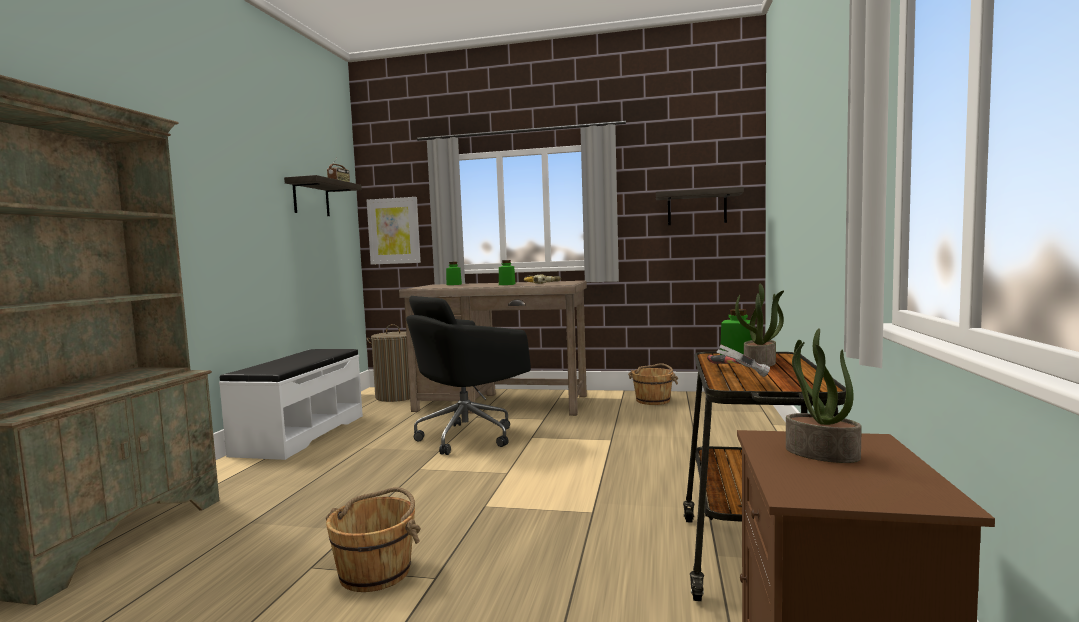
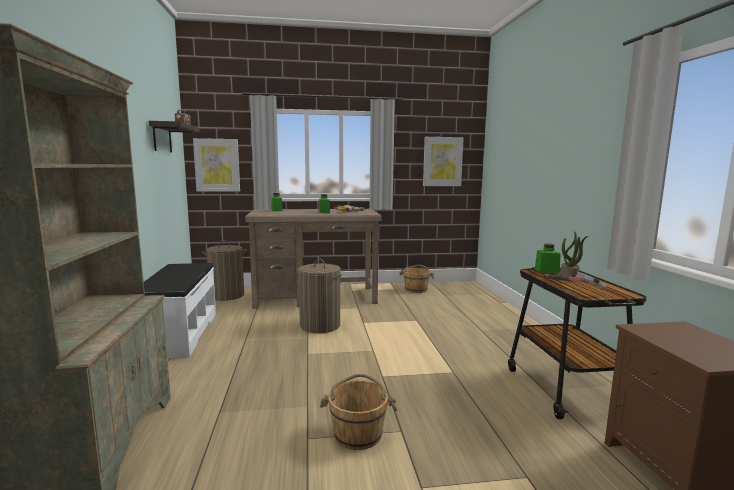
camera: 20 degrees left, 5 degrees up
(470, 437) = (320, 325): black office chair -> laundry basket
(697, 208) = (442, 161): shelf -> picture
(820, 454) = (678, 337): potted plant -> none

